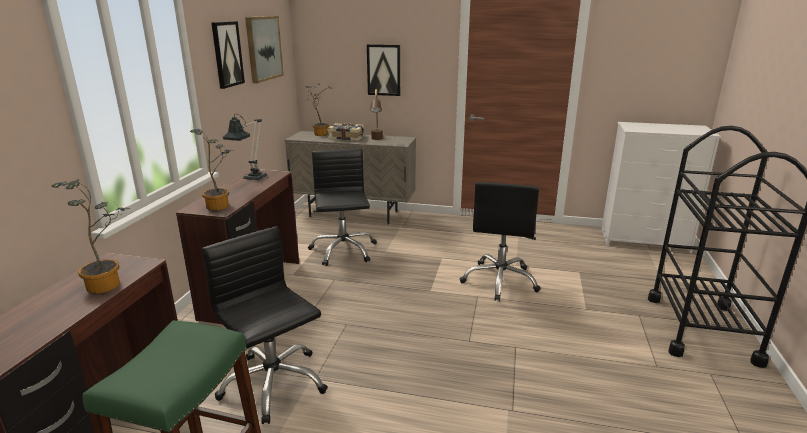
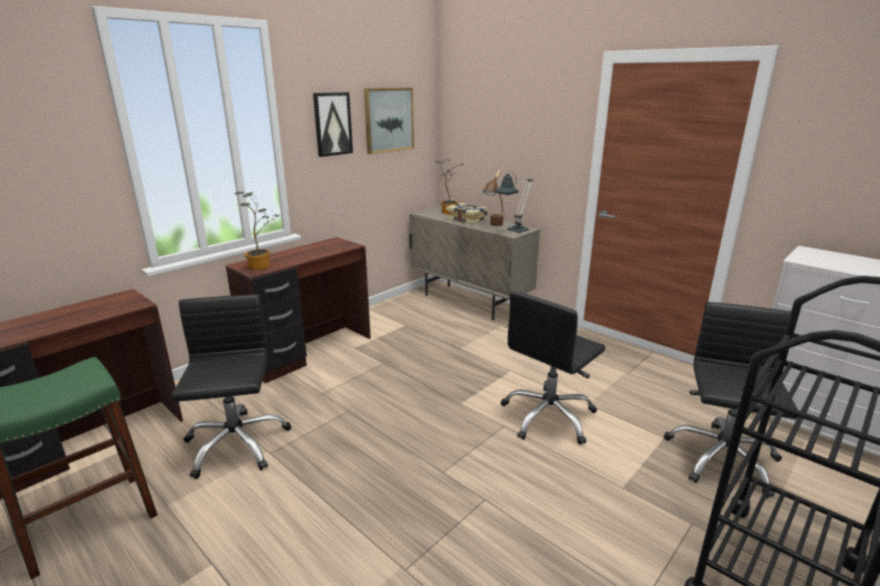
camera: 30 degrees right, 0 degrees up
(109, 284) = (95, 314): potted plant -> none
(252, 179) = (323, 247): table lamp -> table lamp (514, 231)
(343, 250) = (421, 336): black office chair -> black office chair (721, 458)
(384, 70) = (515, 149): picture -> none

